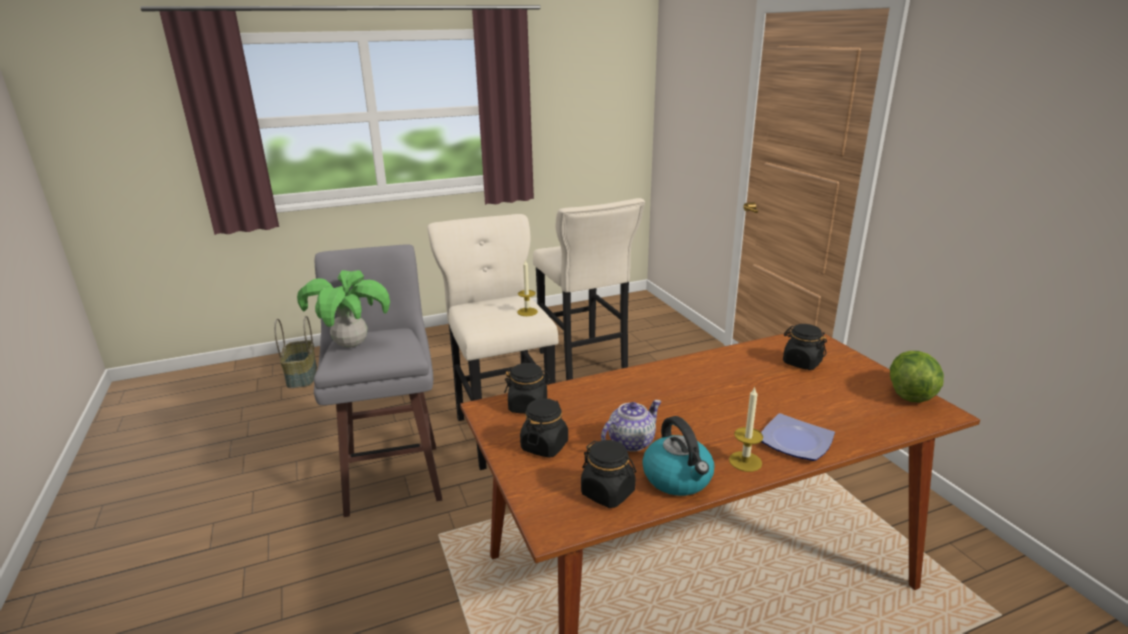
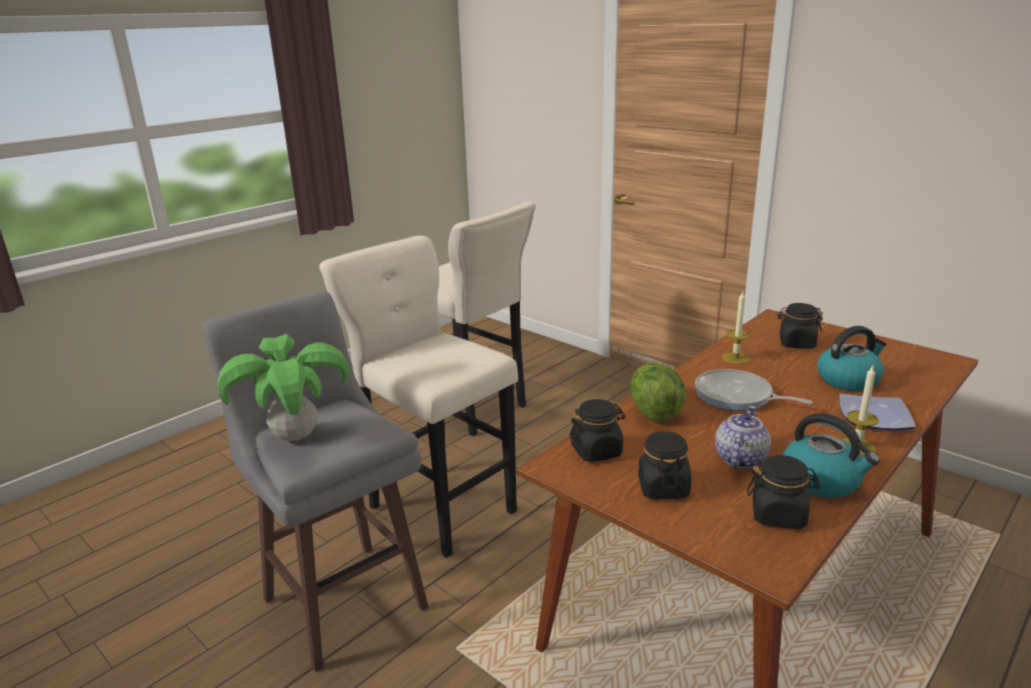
camera: 25 degrees left, 0 degrees up
(302, 376) = (103, 512): basket -> none
(527, 312) = (471, 351): candle -> candle (735, 358)
(690, 394) = (737, 396): none -> frying pan
(812, 404) = (848, 379): none -> kettle
(910, 393) = (908, 350): lettuce -> lettuce (654, 411)

